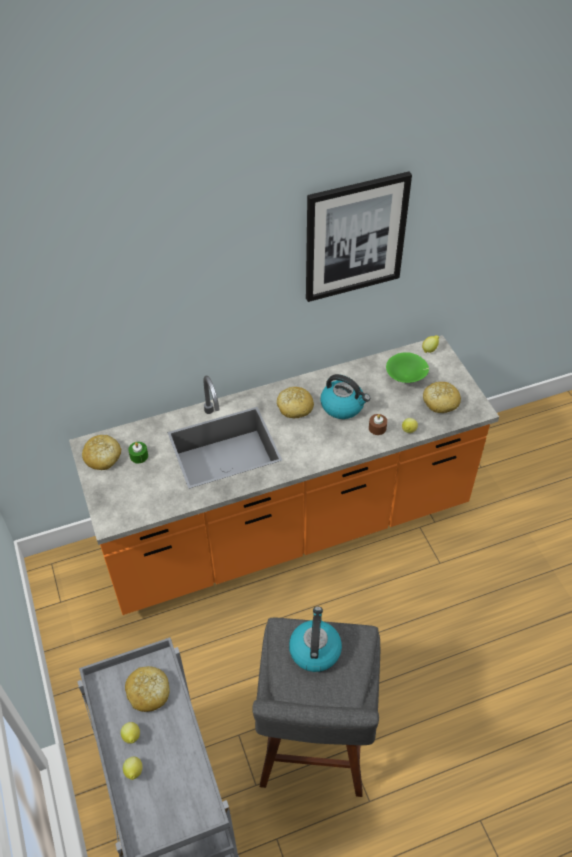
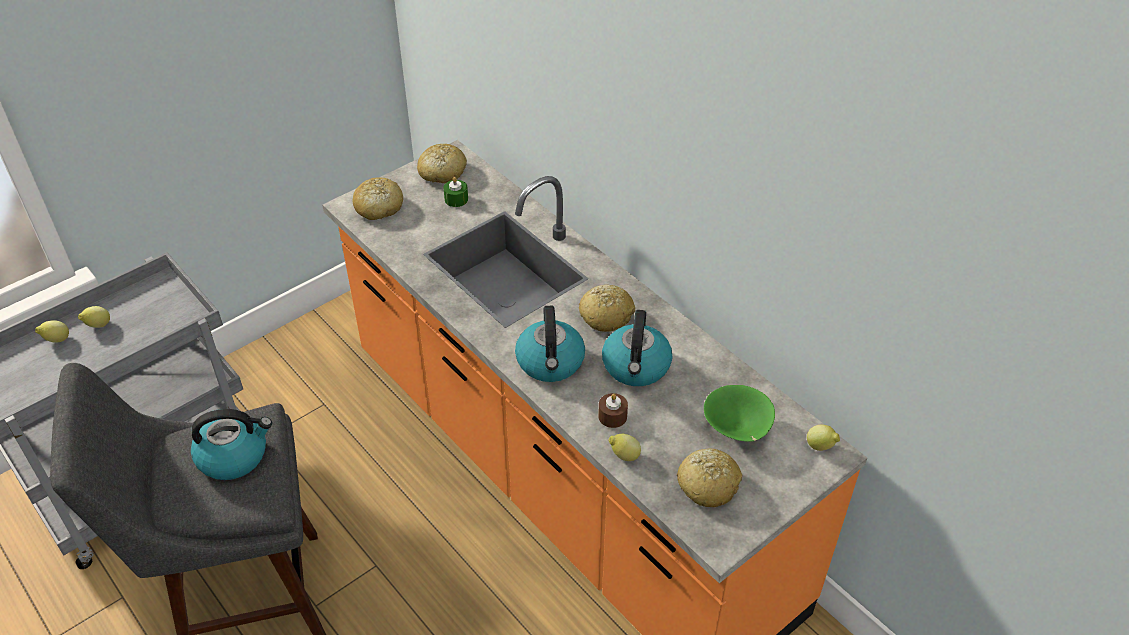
camera: 70 degrees right, 5 degrees down
(148, 692) = (155, 322): bread -> bread (379, 207)
(323, 445) = (550, 362): none -> kettle
(355, 237) = (773, 151): picture -> none

